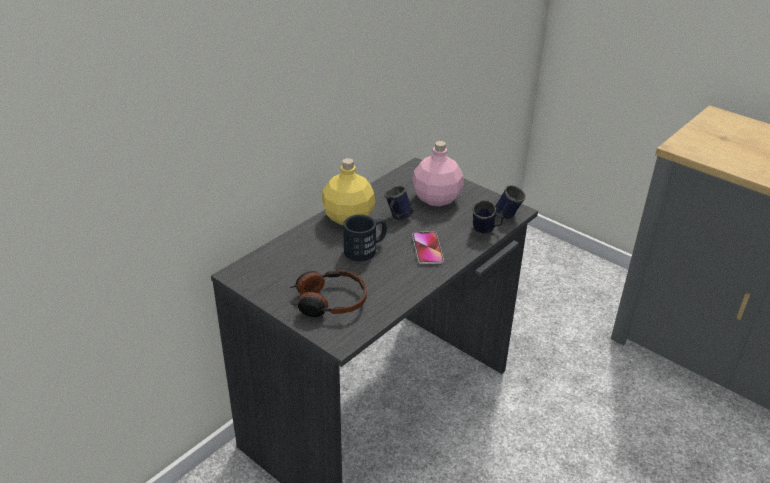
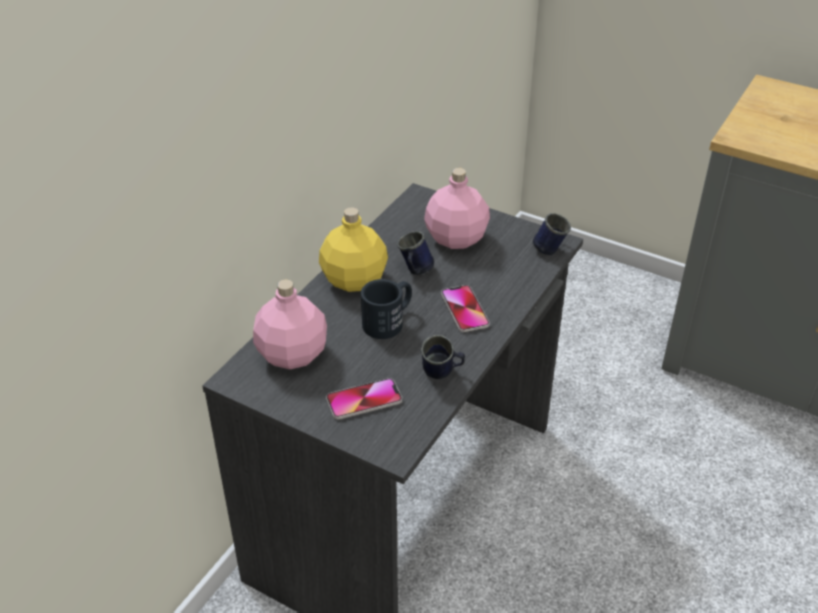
camera: 10 degrees left, 5 degrees up
(285, 263) = (293, 355): none -> pink bottle
(328, 302) = (364, 400): headphones -> phone
(486, 231) = (529, 275): blue mug -> blue mug (442, 374)

